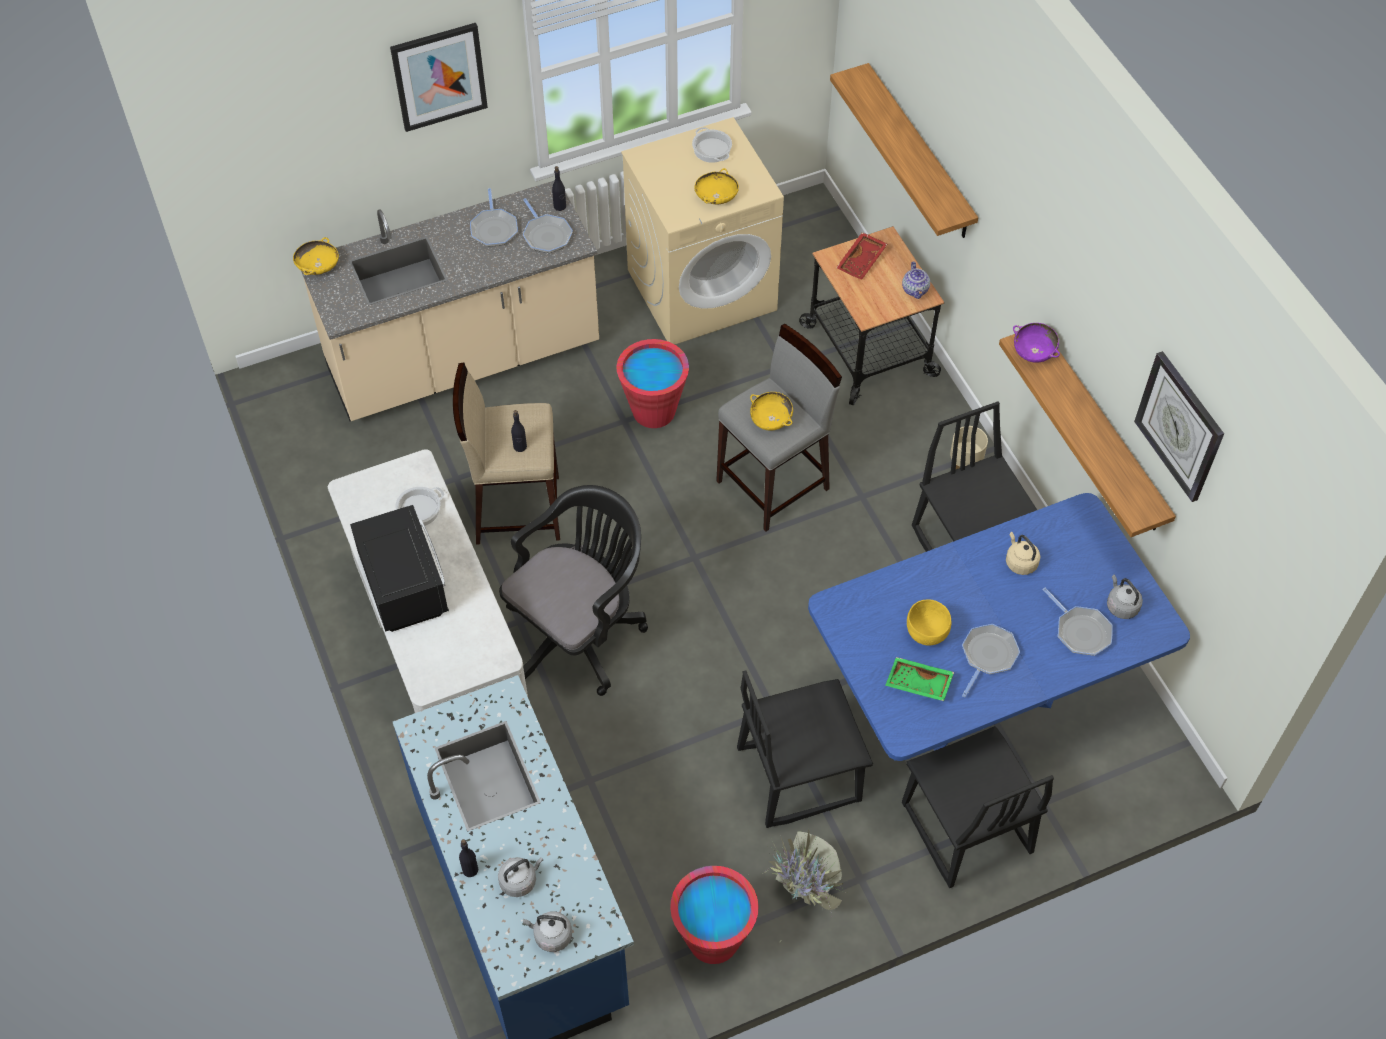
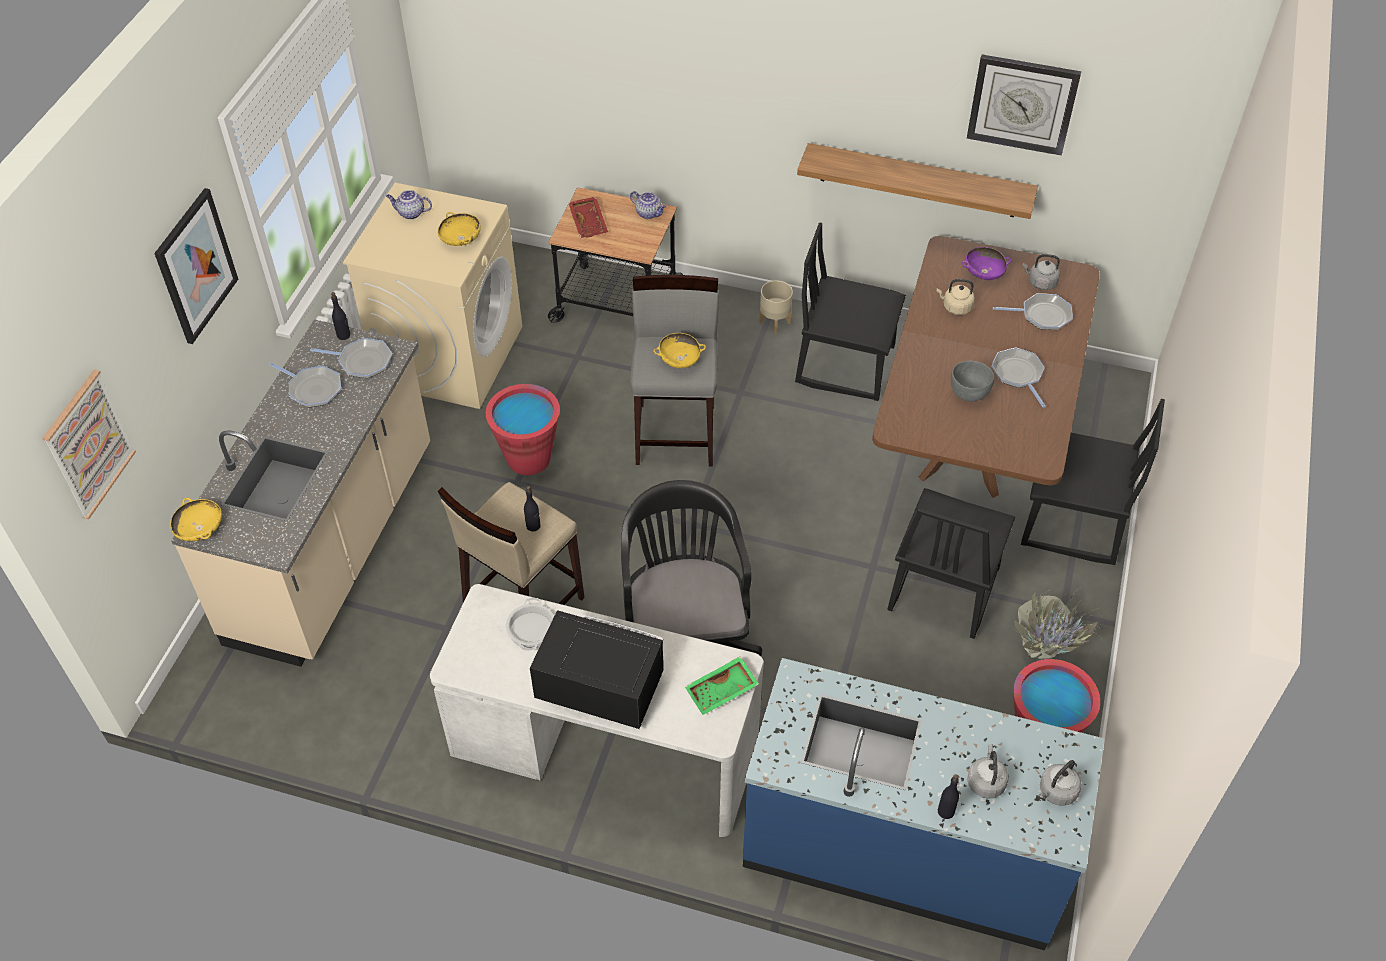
camera: 50 degrees left, 5 degrees down
(255, 150) = (88, 444): none -> picture
(711, 149) = (410, 213): cooking pot -> teapot
(918, 684) = (1008, 426): green tray -> green tray (722, 691)
(919, 153) = (581, 102): shelf -> none
(926, 634) = (969, 394): yellow bowl -> grey bowl
(976, 695) = (969, 444): blue dining table -> brown dining table
(1033, 352) = (828, 161): purple bowl -> purple bowl (984, 274)

